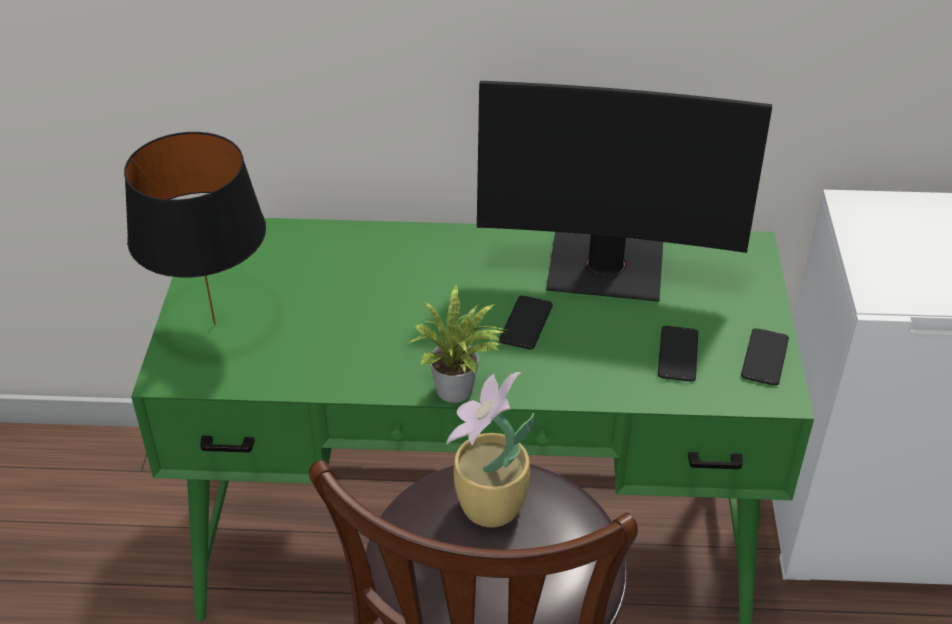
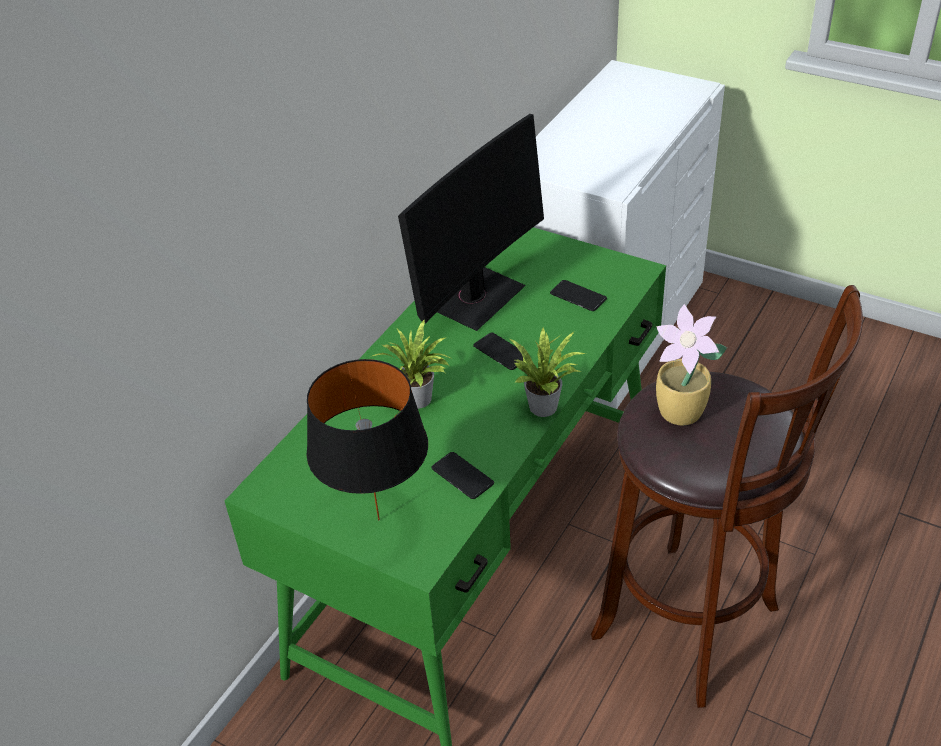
camera: 60 degrees left, 0 degrees up
(403, 289) = (420, 401): none -> potted plant
(764, 358) = (604, 263): phone -> phone (462, 476)

